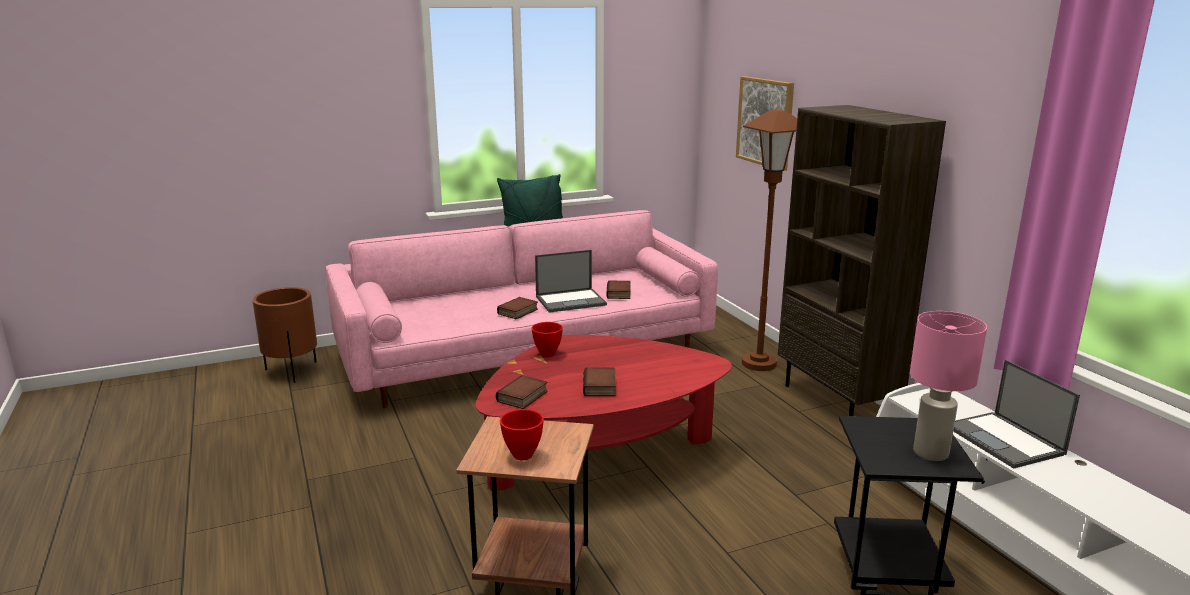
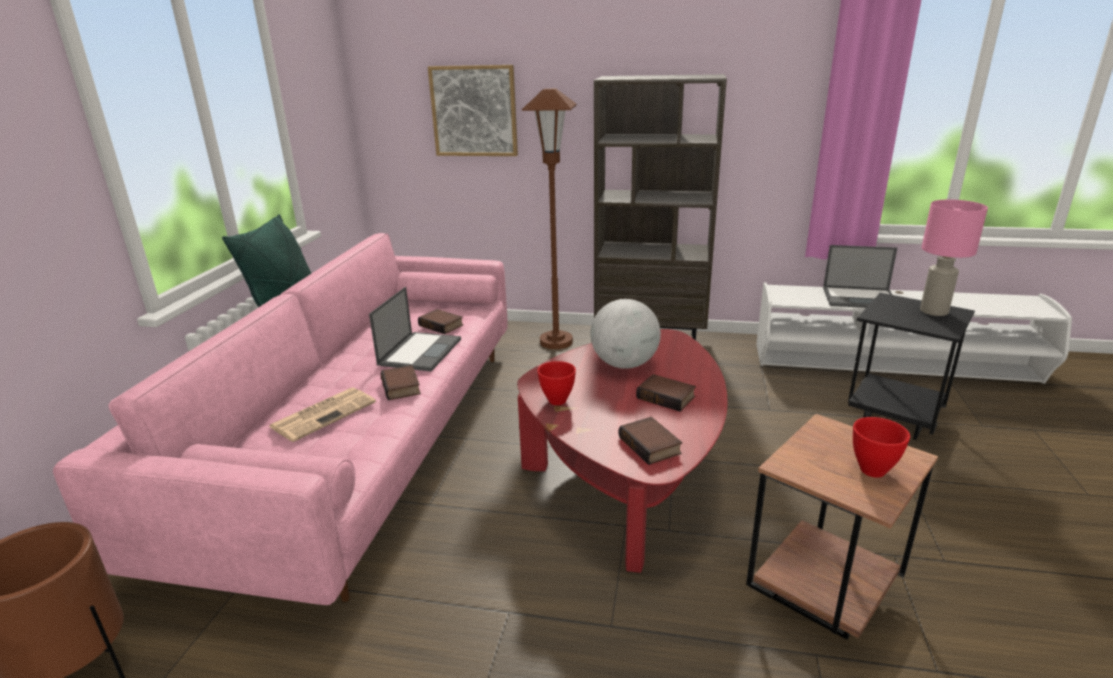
camera: 55 degrees left, 5 degrees up
(463, 305) = (324, 414): none -> newspaper
(634, 360) = (624, 364): none -> globe

